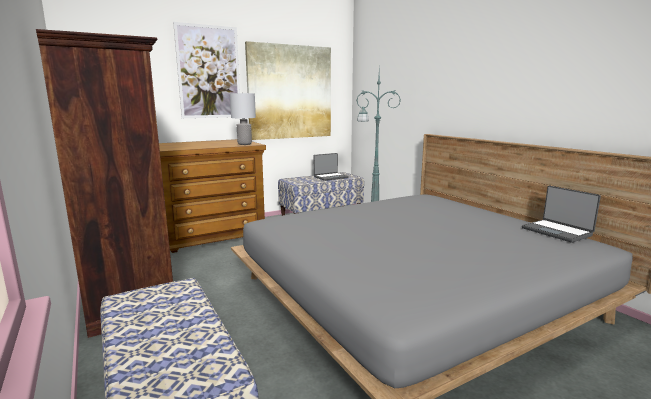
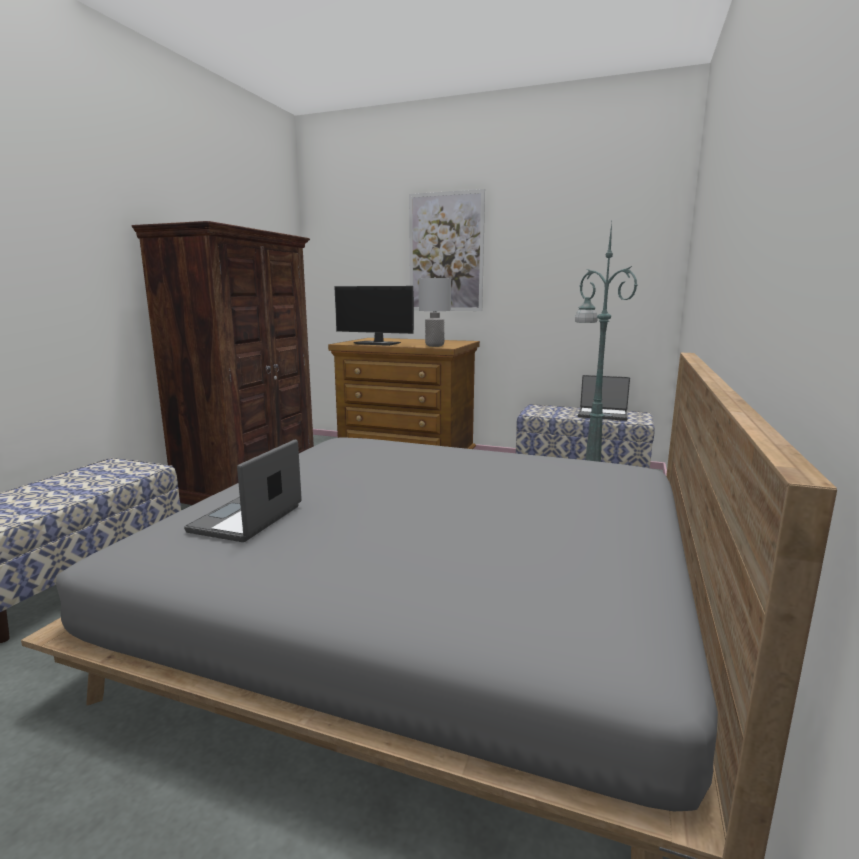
camera: 50 degrees right, 0 degrees up
(192, 147) = (378, 343): none -> monitor
(290, 92) = (560, 276): picture -> none
(557, 231) = (628, 599): laptop -> laptop (248, 519)

